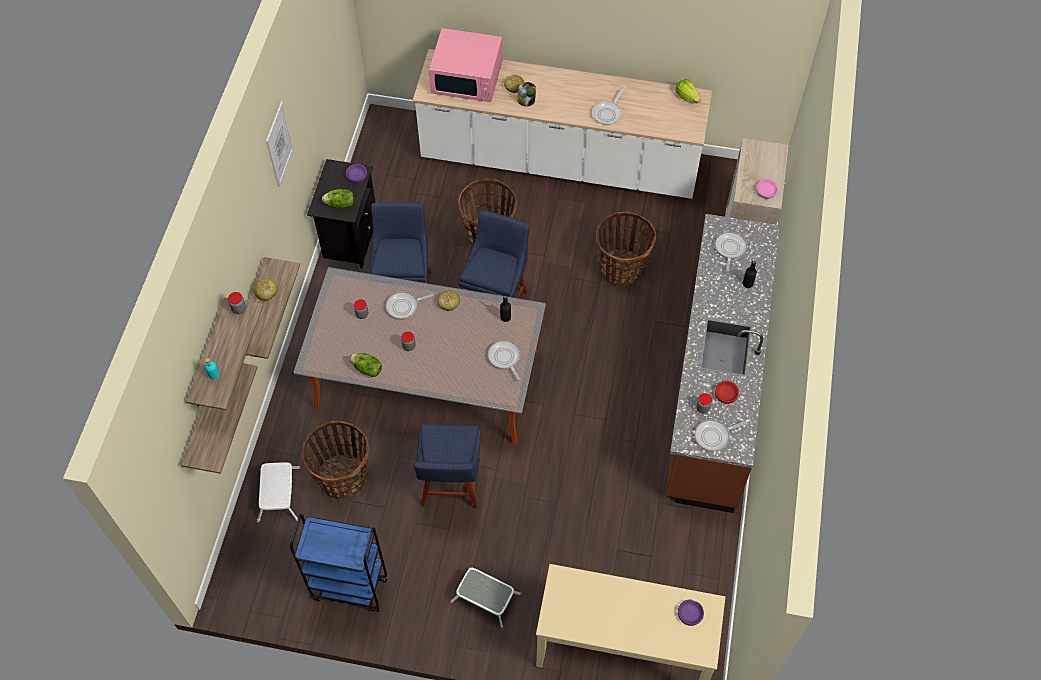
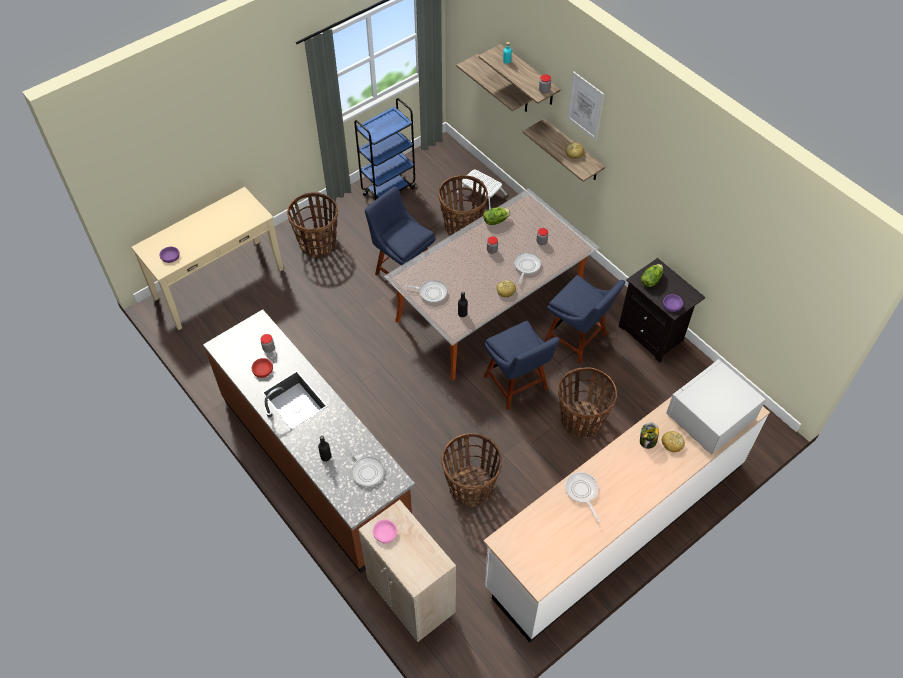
camera: 130 degrees right, 5 degrees down
(279, 144) = (669, 168): picture -> picture (585, 106)
(467, 78) = (710, 416): pink microwave -> white microwave
(485, 598) = (318, 243): grey step ladder -> basket
(687, 97) = (547, 571): lettuce -> none
(714, 436) = (244, 339): frying pan -> none

